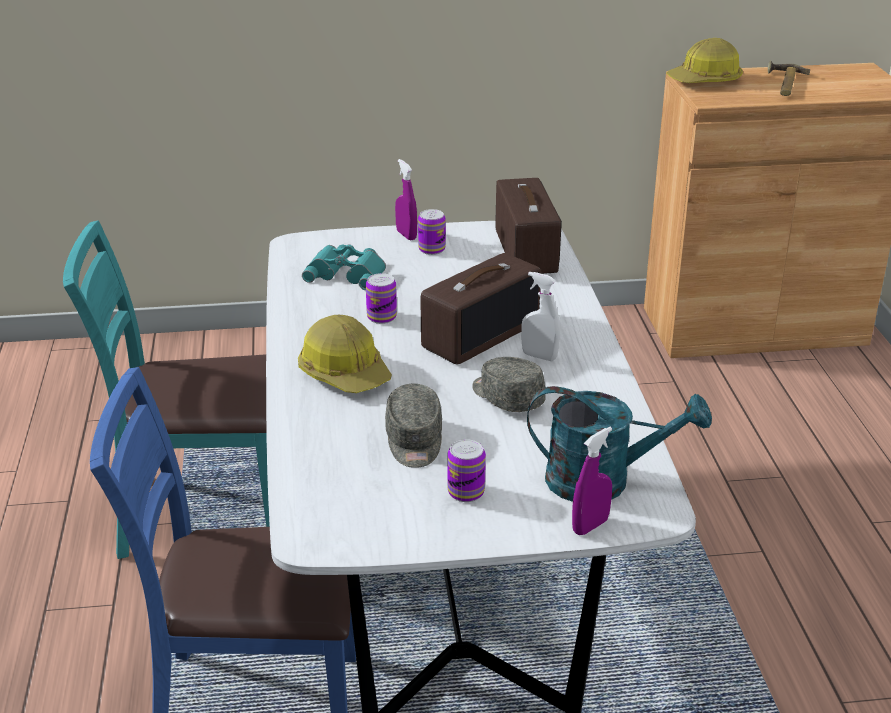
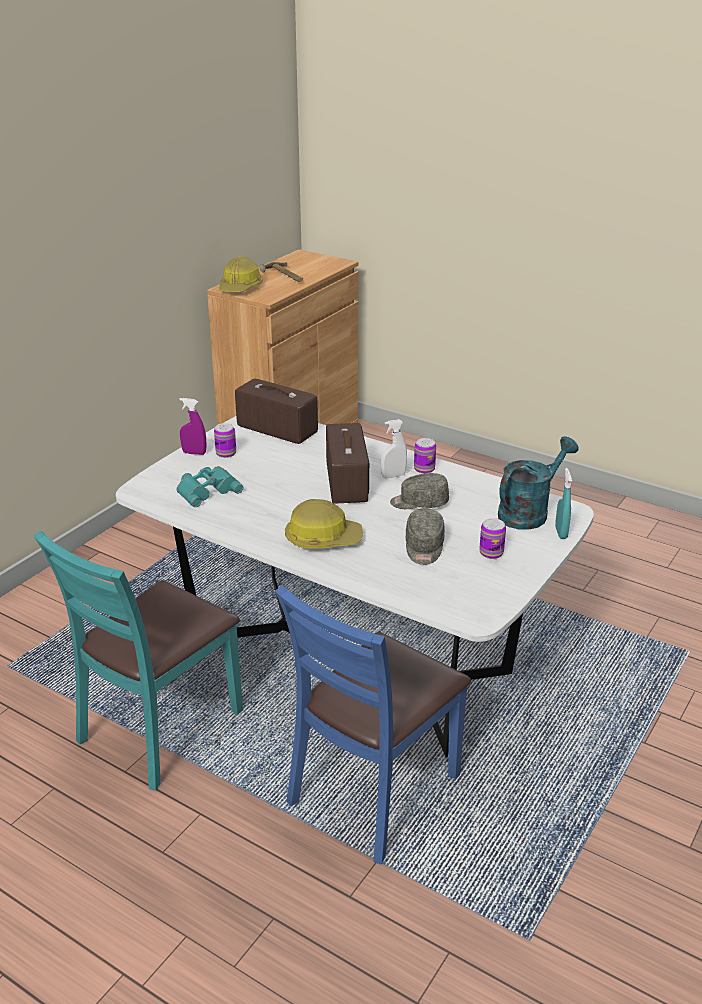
camera: 50 degrees left, 0 degrees up
(381, 317) = (278, 501): can -> can (424, 469)
(414, 441) = (424, 547): grey cap -> grey cap turned 60 degrees clockwise
(590, 526) = (561, 532): purple spray bottle -> turquoise spray bottle

